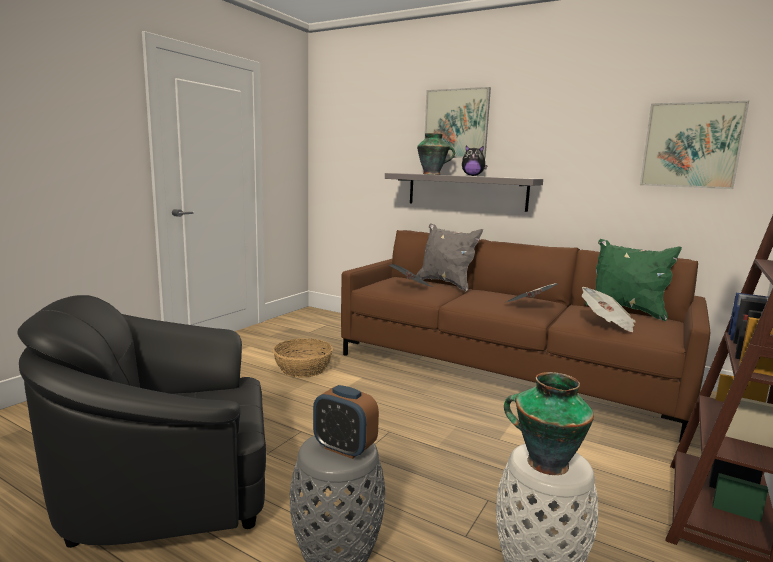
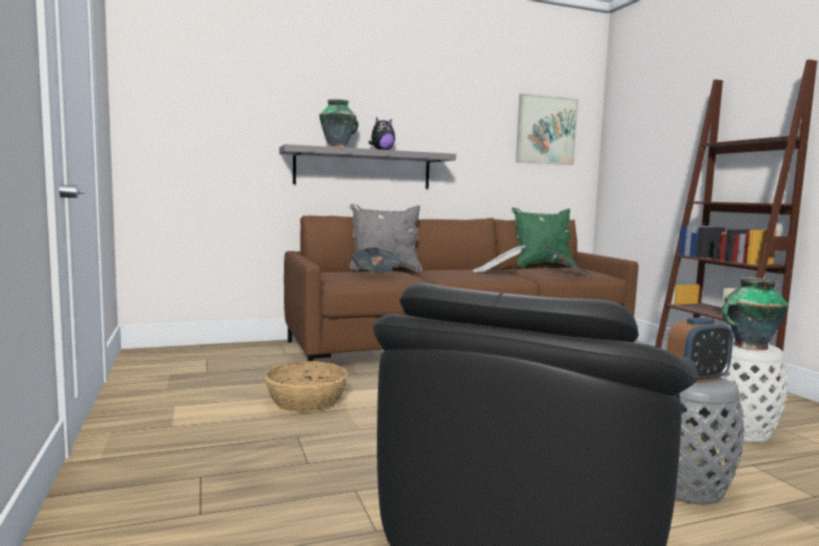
camera: 50 degrees left, 5 degrees down
(456, 124) = (347, 93): picture -> none

